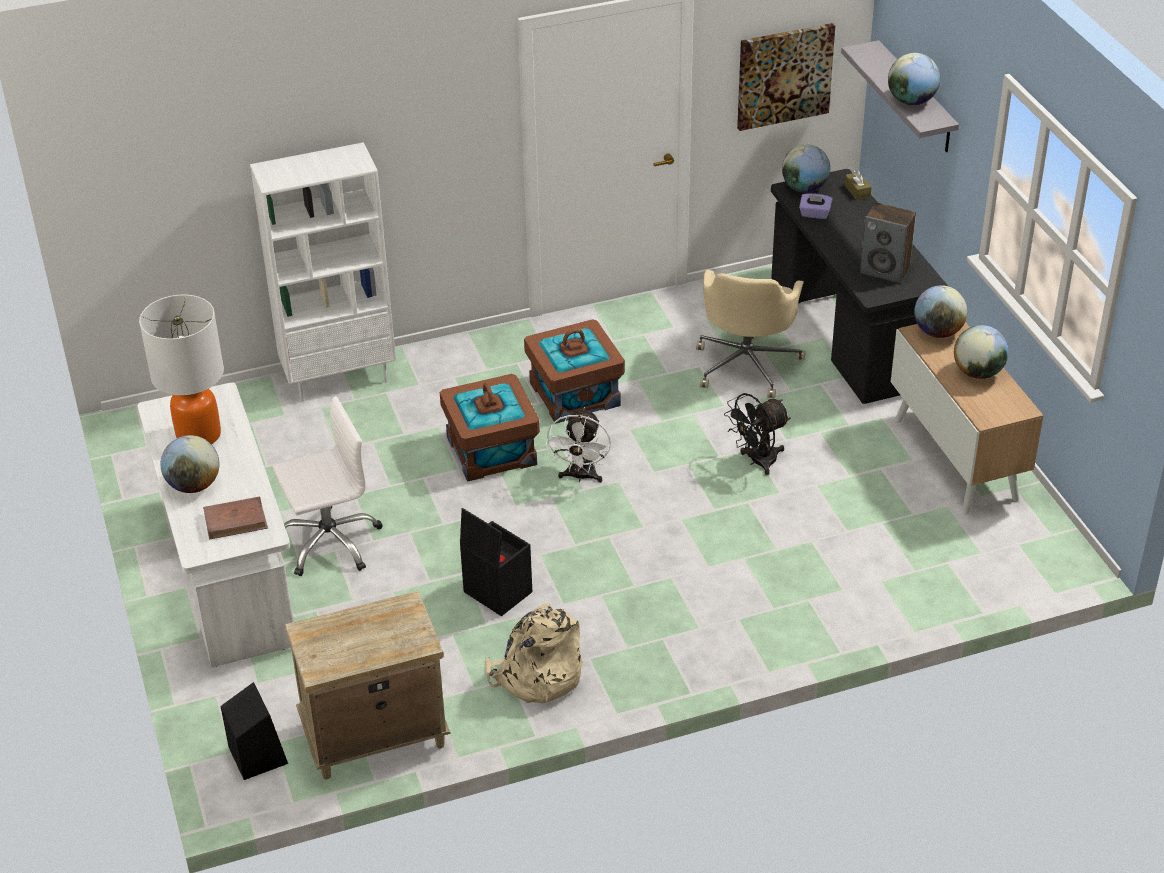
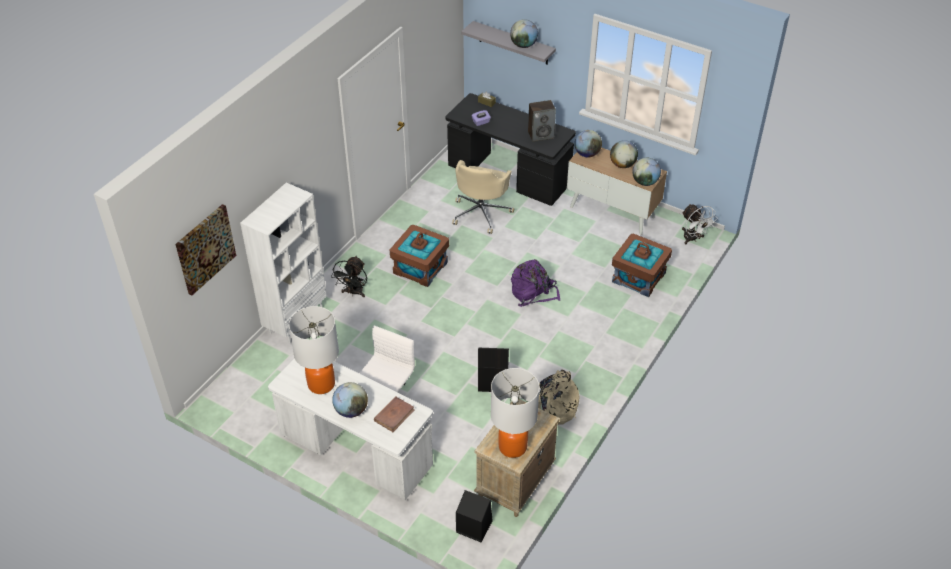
camera: 40 degrees left, 5 degrees up
(336, 649) = (512, 446): none -> table lamp
(492, 450) = (413, 316): brown storage box -> brown storage box (639, 277)
(580, 477) = (468, 306): white fan -> white fan (693, 239)
(694, 508) = (533, 293): none -> purple backpack
(747, 364) = (481, 213): beige office chair -> beige office chair turned 45 degrees clockwise
(757, 461) = (535, 256): black fan -> black fan (353, 293)
(784, 75) = (436, 57): picture -> picture (205, 249)
(804, 189) = (462, 112): globe -> globe (645, 182)

